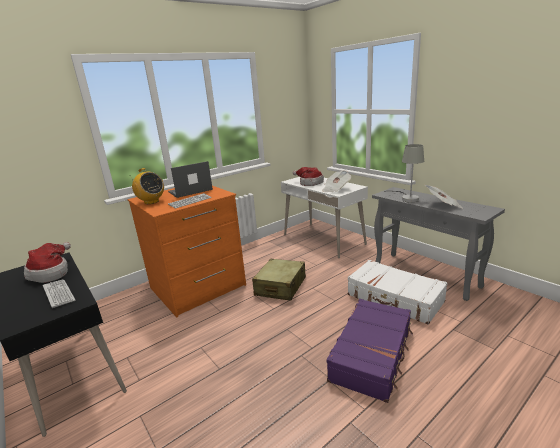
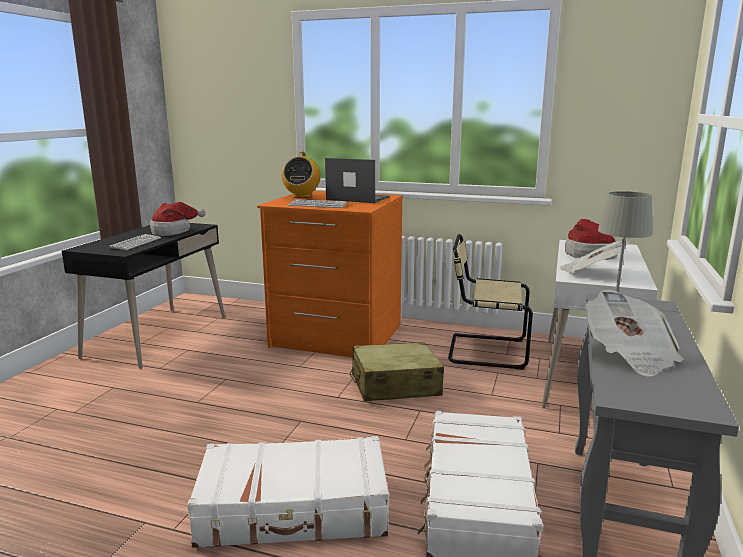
camera: 55 degrees right, 5 degrees down
(274, 252) = (484, 351): none -> beige chair
(372, 354) = (294, 509): purple suitcase -> white suitcase

